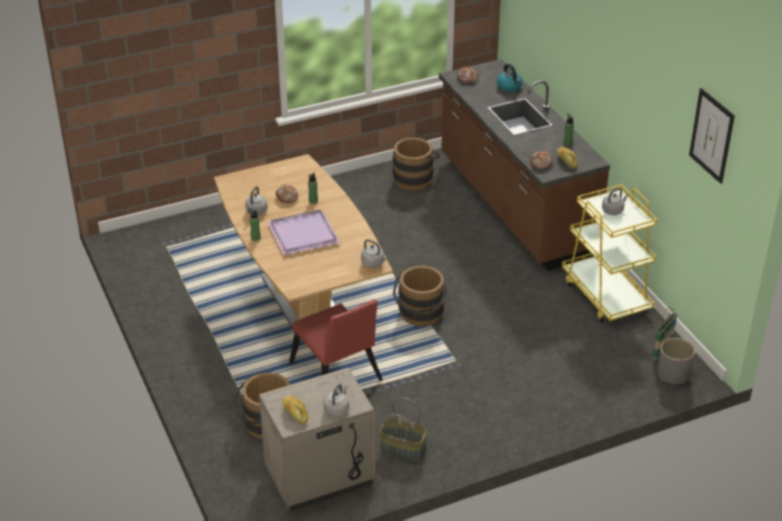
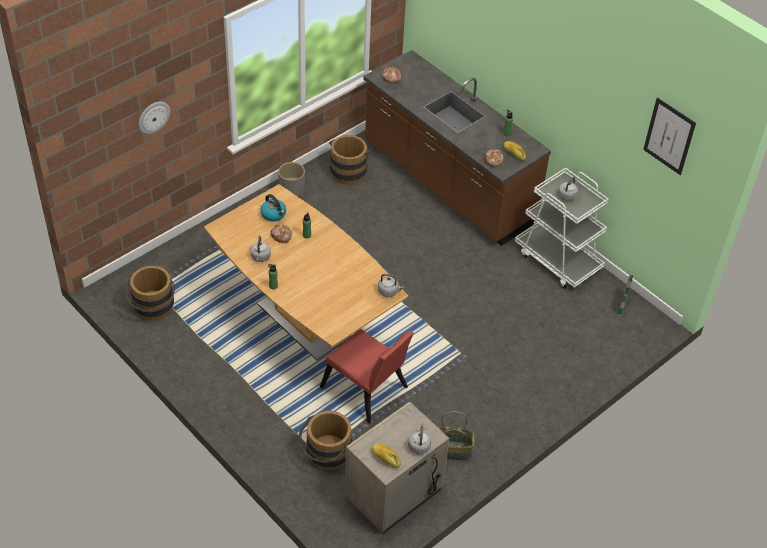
camera: 20 degrees left, 10 degrees up
(186, 57) = (153, 117): none -> wall clock
(302, 235) = (314, 274): purple tray -> none
(420, 316) = (412, 314): brown bucket -> brown bucket (153, 309)
(509, 86) = (432, 80): kettle -> kettle (274, 214)
(606, 295) = (557, 260): yellow cart -> white cart
(673, 375) = (639, 327): grey planter -> grey planter (292, 190)

